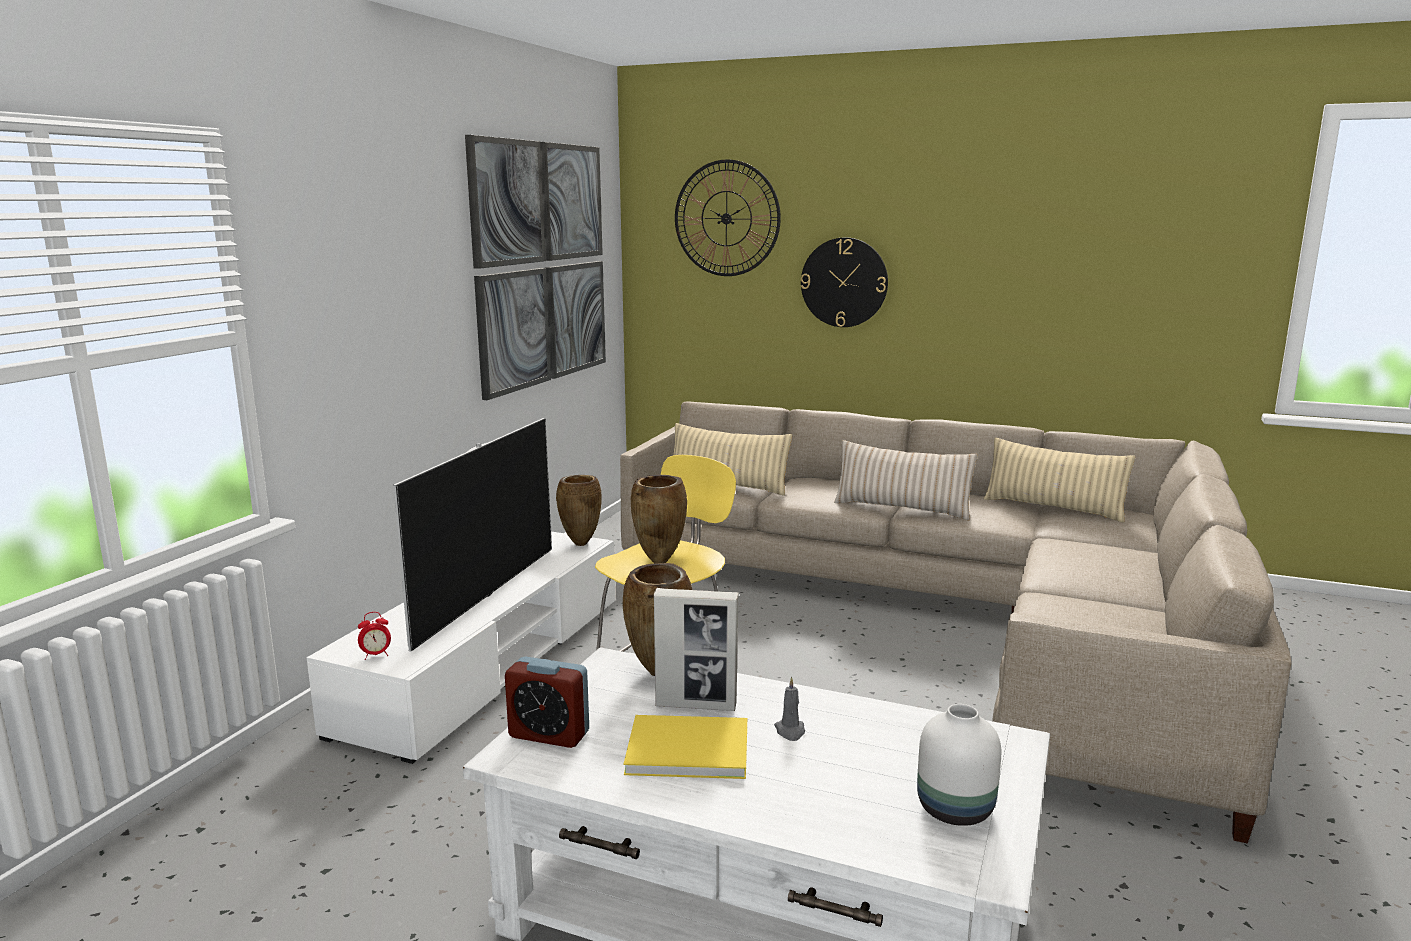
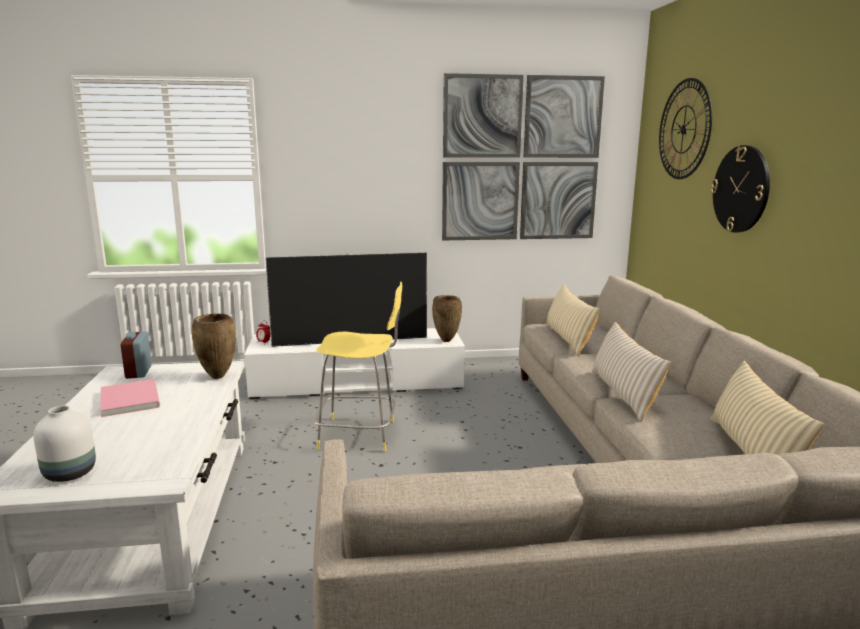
camera: 60 degrees right, 0 degrees up
(659, 562) = (354, 343): brown vase -> none
(684, 748) = (131, 398): yellow book -> pink book
(696, 705) = (182, 392): picture frame -> none
(790, 731) = (158, 417): grey candle -> none

